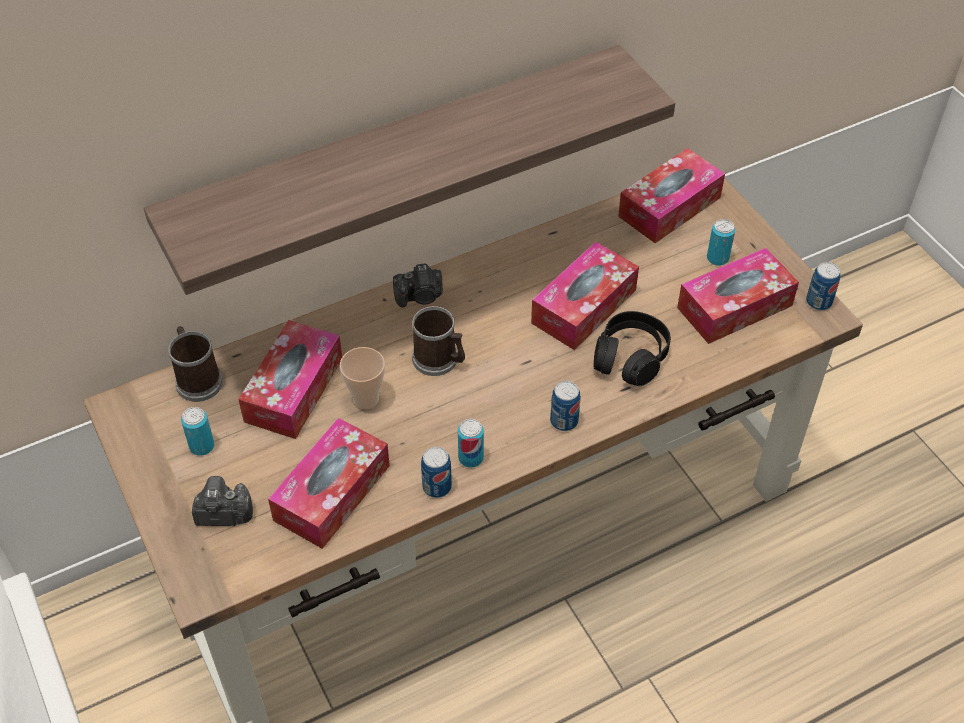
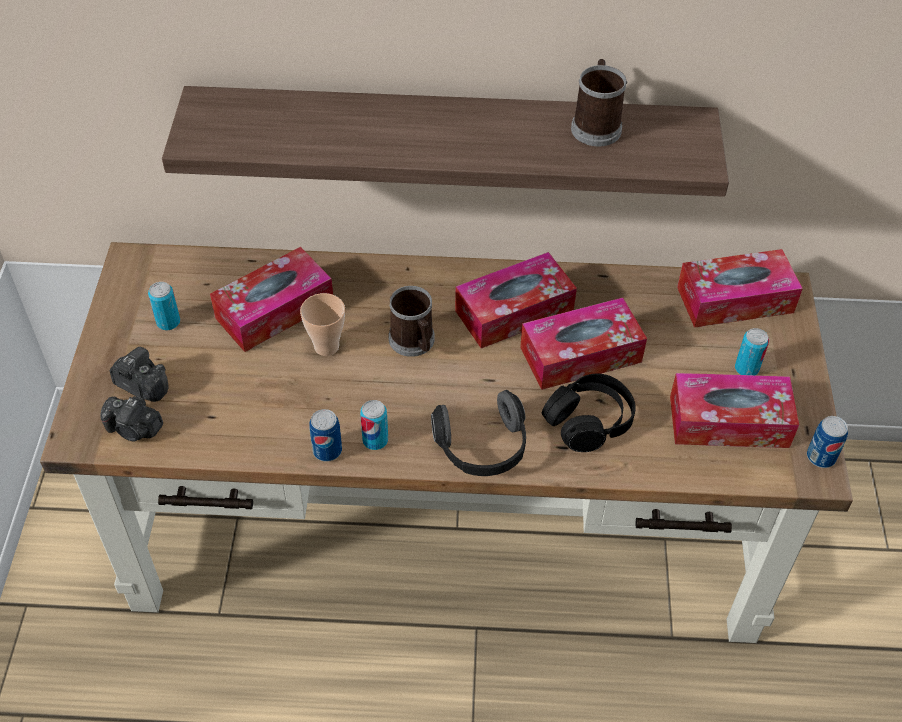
camera: 30 degrees right, 0 degrees up
(197, 379) = (207, 266): mug -> mug (596, 125)
(332, 493) = (238, 411): tissue box -> tissue box (514, 311)
(420, 296) = (440, 280): camera -> camera (134, 429)
(564, 421) = (482, 449): can -> headphones

